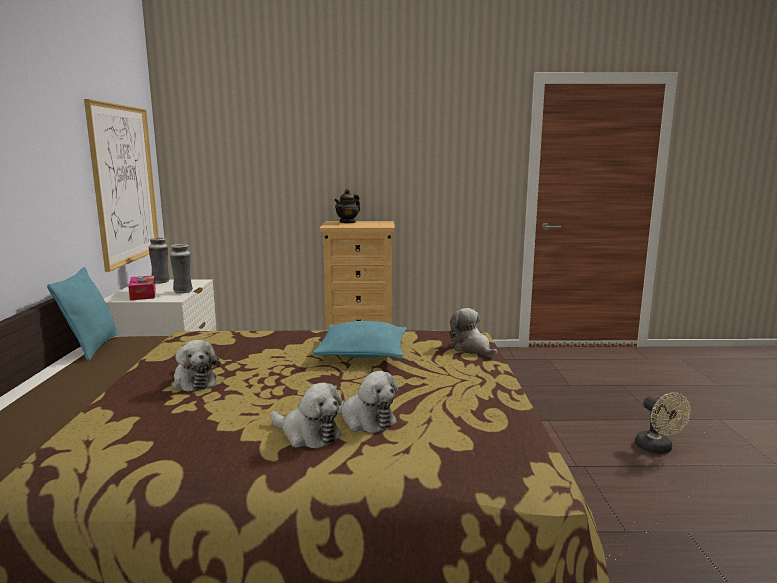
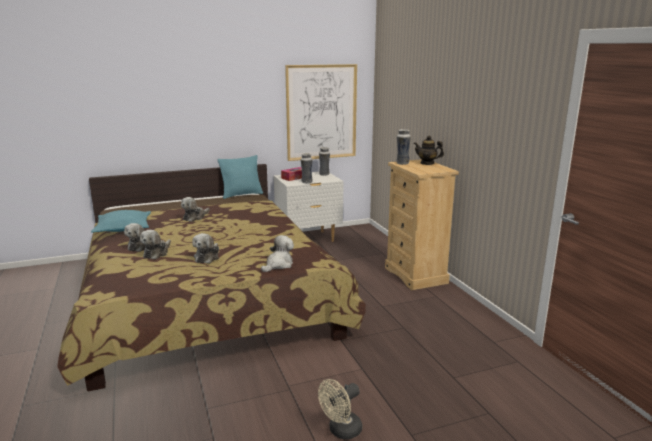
camera: 70 degrees right, 5 degrees up
(335, 226) = (402, 163): none -> vase
(362, 353) = (252, 239): turquoise pillow -> turquoise pillow (123, 228)
(417, 383) = (207, 257): none -> plush toy

